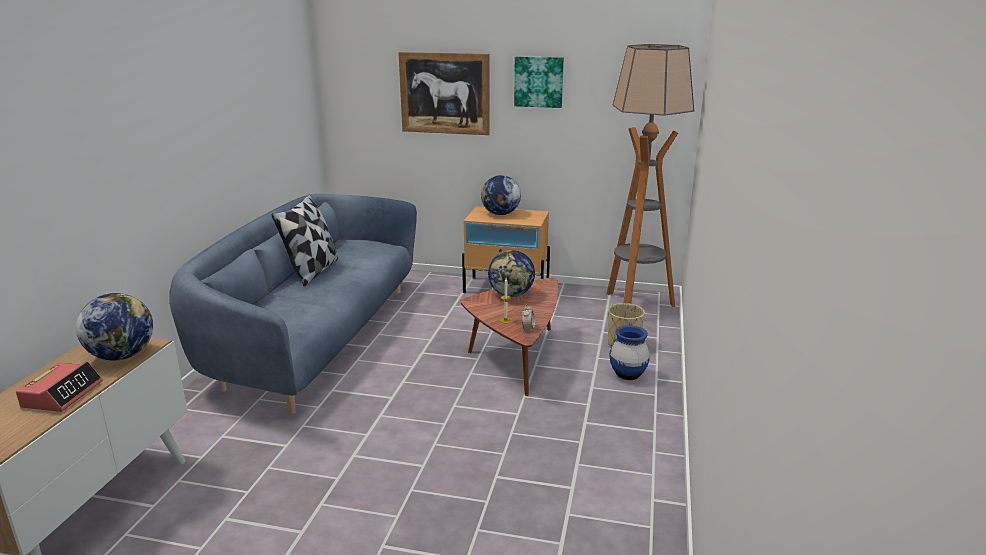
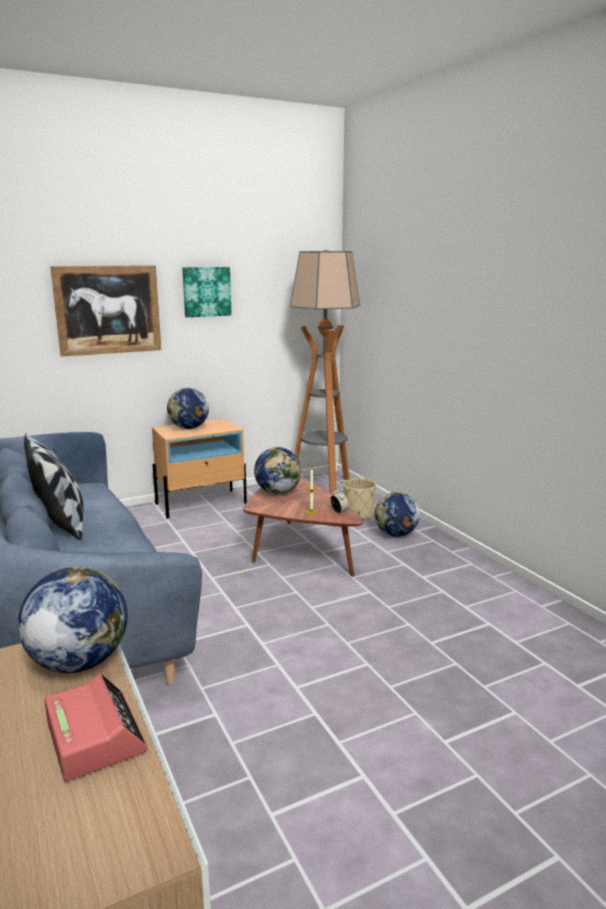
camera: 40 degrees left, 5 degrees down
(627, 375) = (395, 534): blue vase -> globe

